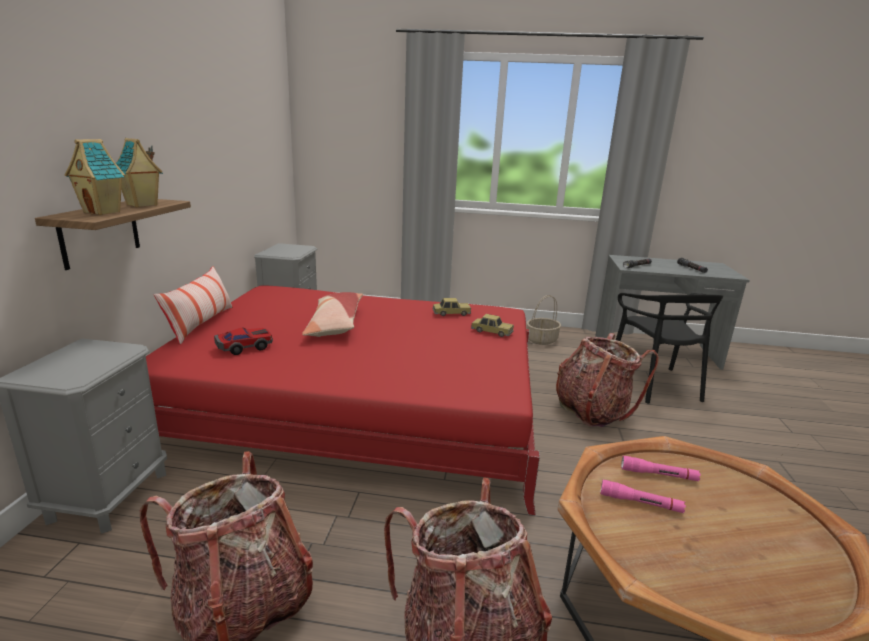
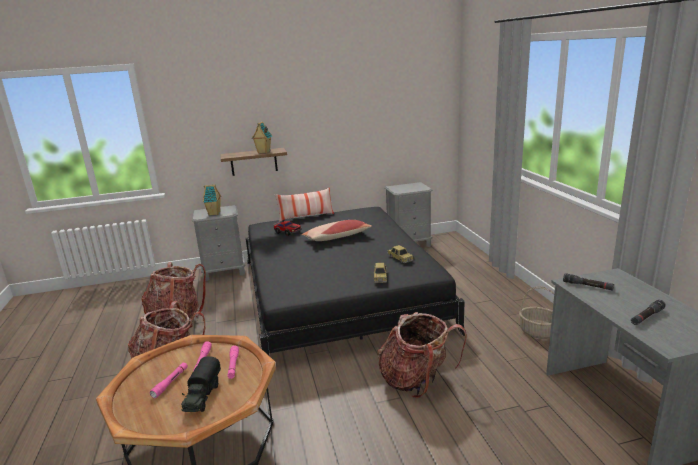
camera: 70 degrees right, 0 degrees up
(103, 212) = (240, 154): toy house -> toy house (214, 213)
(360, 404) = (338, 293): red bed -> black bed
(655, 384) = (519, 414): black chair -> none
(704, 546) = (170, 383): none -> pink flashlight
(741, 514) = (202, 396): none -> toy truck

